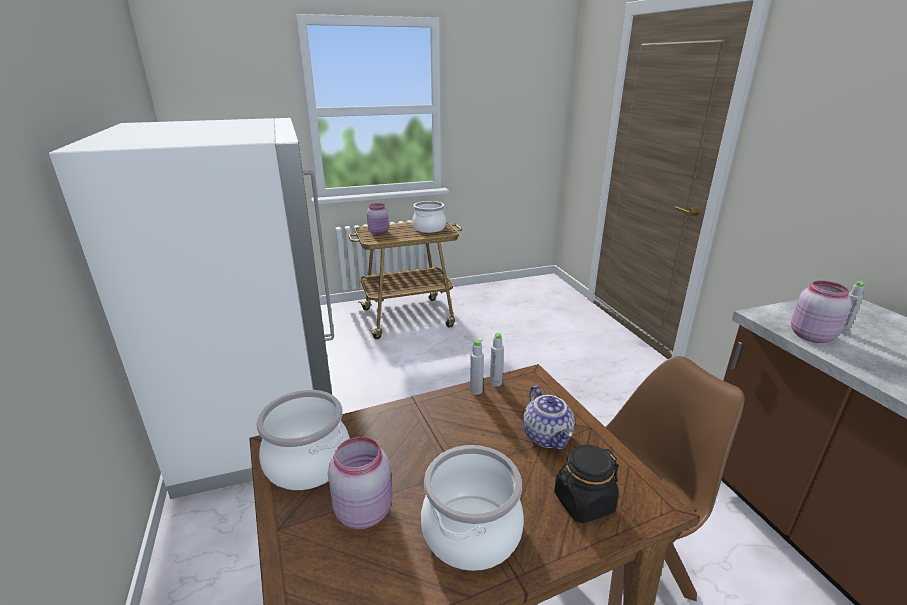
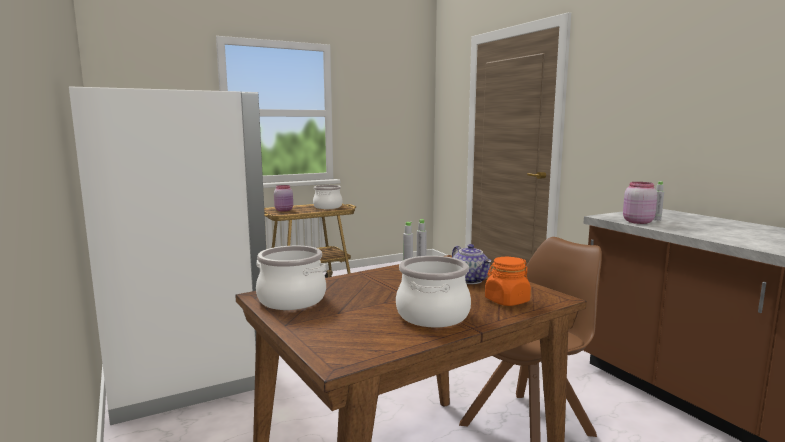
camera: 10 degrees left, 15 degrees down
(364, 510) = (348, 314): pink jar -> none
(583, 502) = (506, 301): black jar -> orange jar

